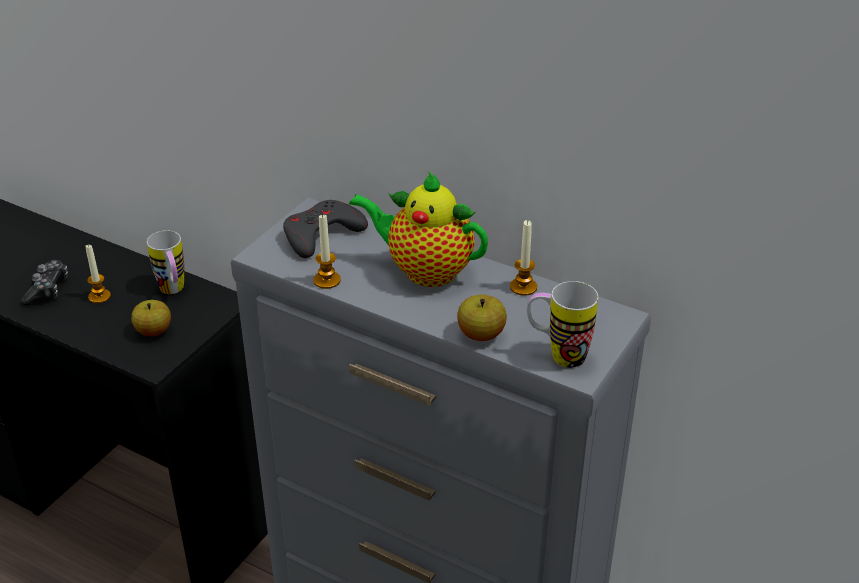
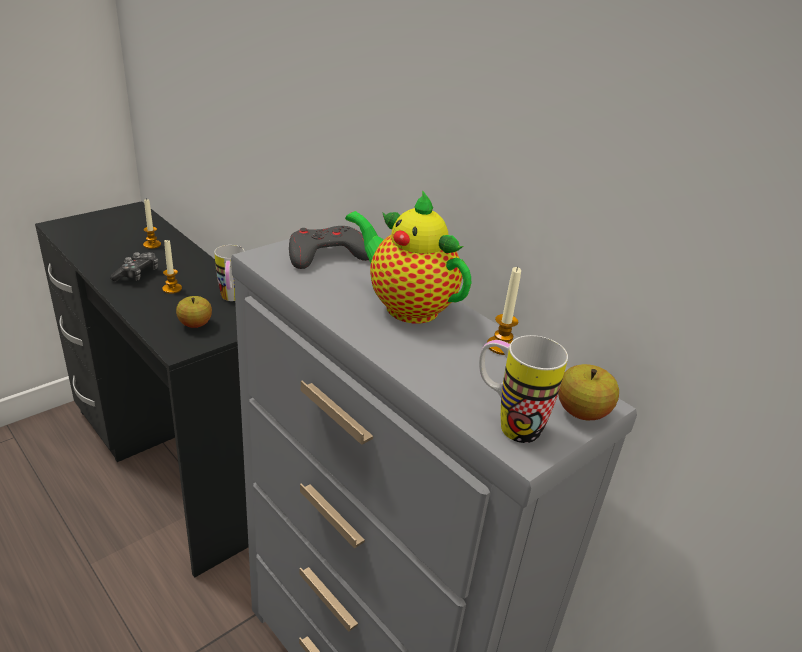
camera: 15 degrees right, 5 degrees down
(327, 280) = (305, 291): candle -> candle (152, 244)
(481, 334) = (431, 379): apple -> apple (581, 412)

